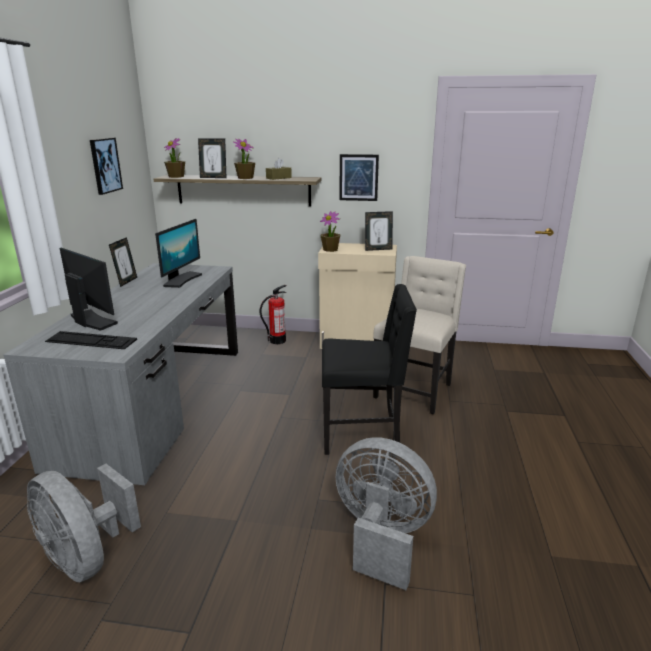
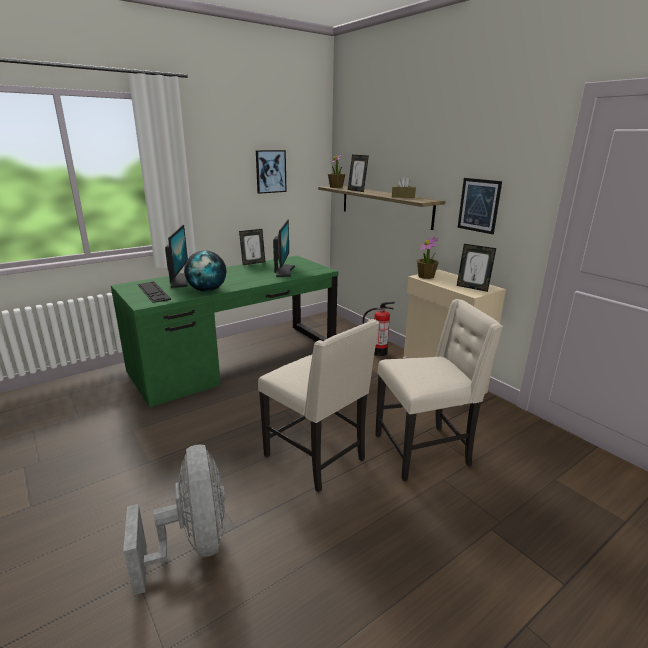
camera: 45 degrees right, 0 degrees up
(87, 557) = (71, 430): grey fan -> none
(152, 319) = (207, 290): none -> globe
(157, 402) = (237, 360): grey desk -> green desk
(182, 280) = (284, 271): monitor -> monitor turned 60 degrees counterclockwise
(245, 178) = (377, 193): potted plant -> none
(362, 433) = (317, 458): black chair -> beige chair

